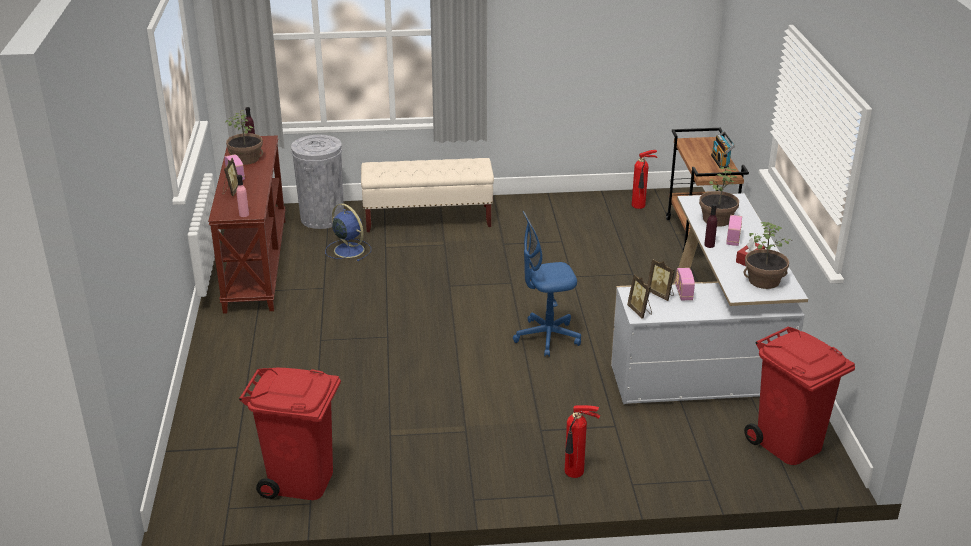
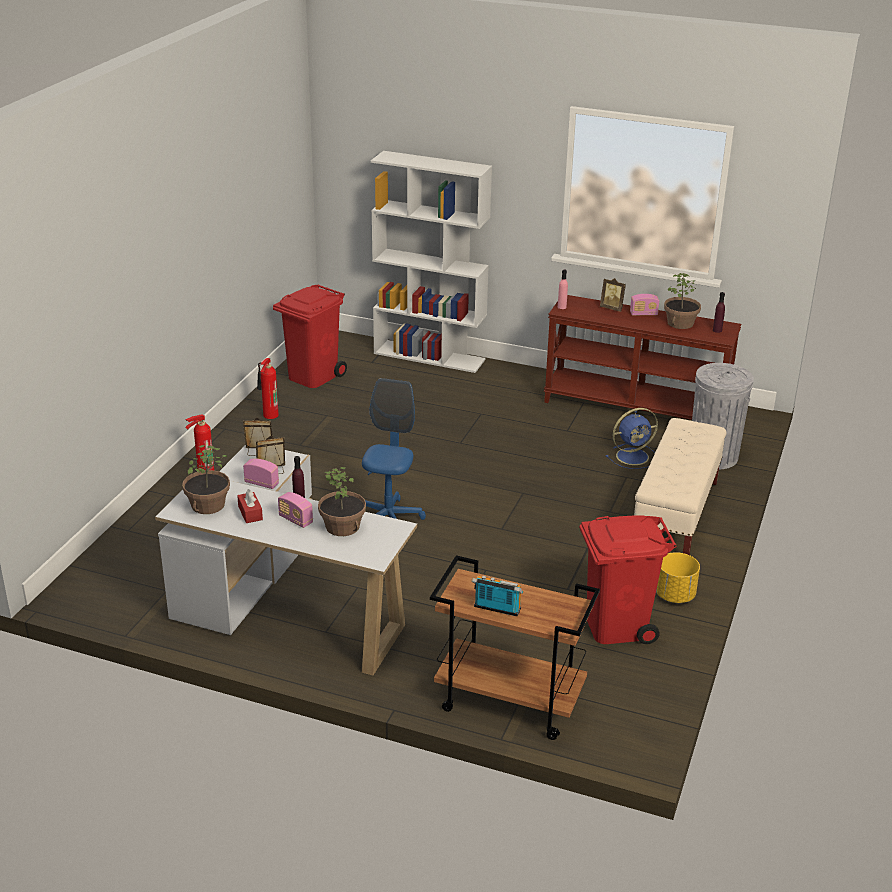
camera: 115 degrees right, 0 degrees up
(200, 408) = (430, 356): none -> white bookcase
(529, 204) = (675, 595): none -> yellow planter
(640, 206) = (622, 685): fire extinguisher -> fire extinguisher (269, 416)
(788, 444) = (117, 588): red trash can -> red trash can (616, 625)

